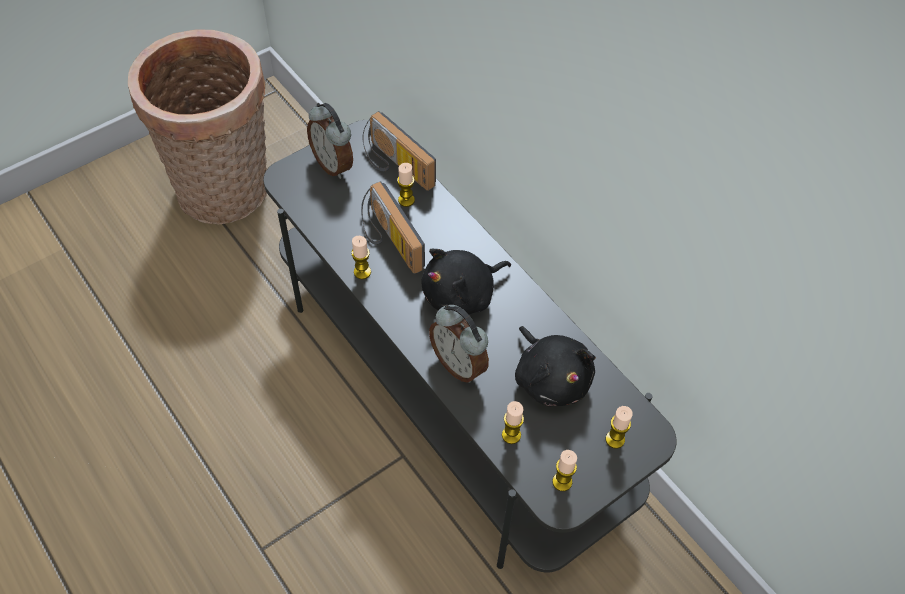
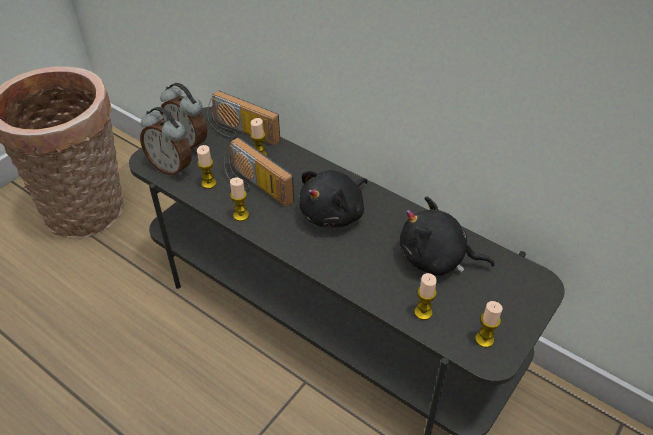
camera: 15 degrees left, 10 degrees down
(459, 364) = (354, 267): alarm clock -> alarm clock (171, 167)
(551, 378) = (436, 259): black plush toy -> black plush toy turned 150 degrees clockwise
(615, 439) = (512, 293): candle -> candle (209, 183)

